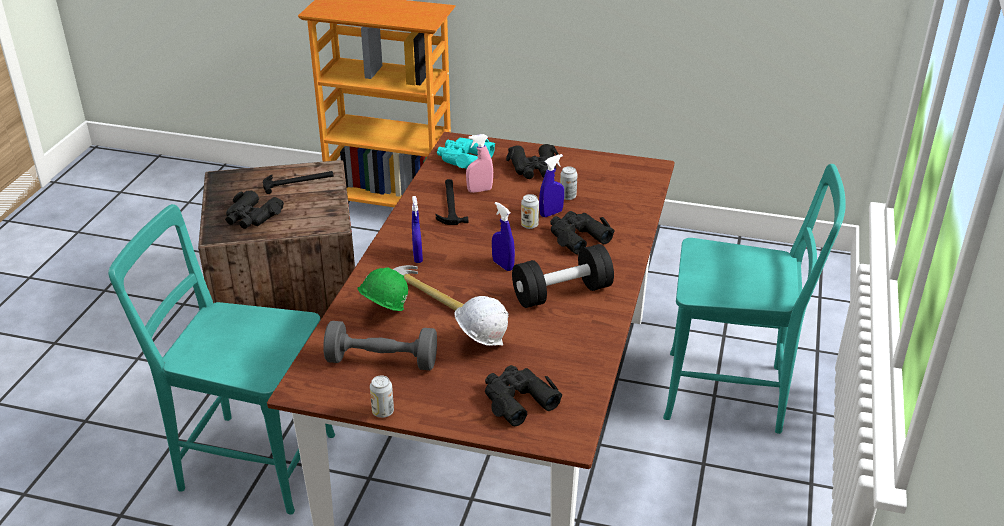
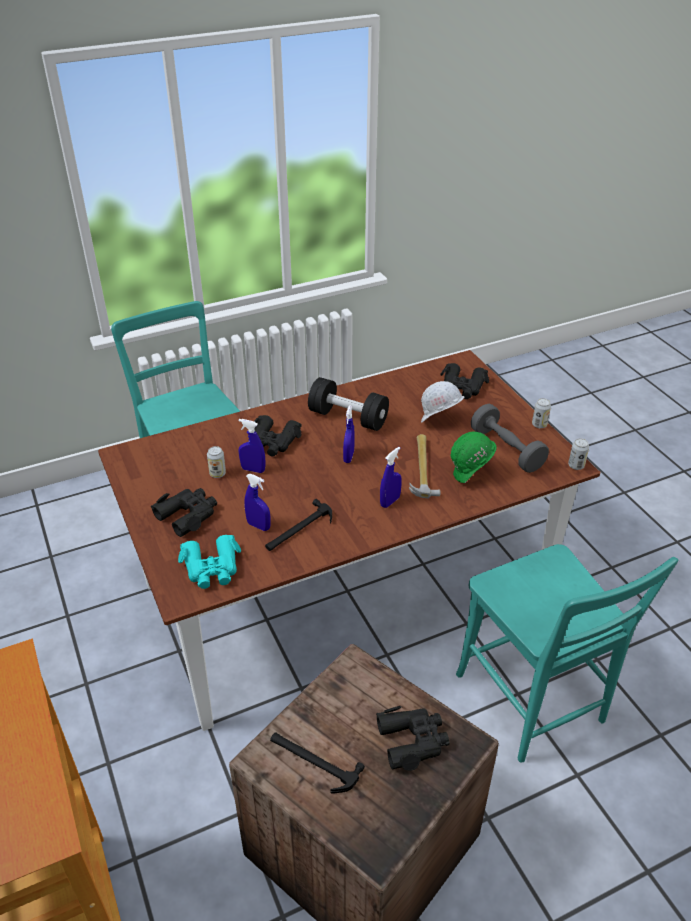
camera: 130 degrees left, 5 degrees up
(479, 190) = (258, 526): pink spray bottle -> blue spray bottle
(529, 225) = (282, 471): can -> can (576, 466)

